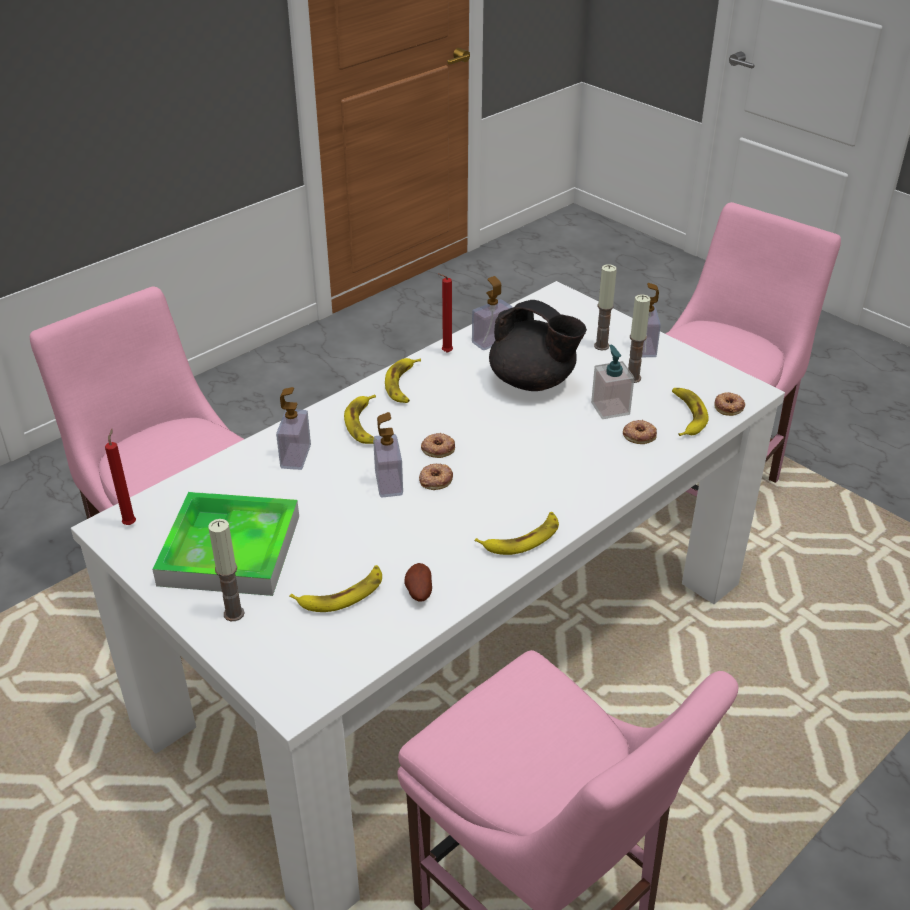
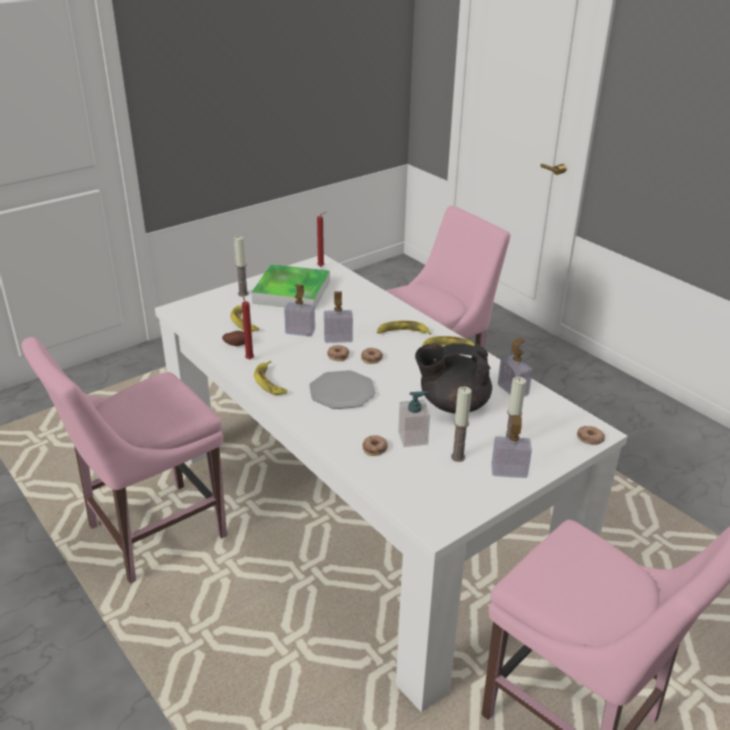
camera: 95 degrees right, 5 degrees down
(295, 456) = (371, 310): soap dispenser -> soap dispenser (300, 332)
(445, 353) = (493, 368): red candle -> red candle (249, 358)
(528, 468) = (342, 391): none -> plate
(533, 382) = (452, 404): black teapot -> black teapot turned 45 degrees clockwise
(686, 415) = (399, 478): banana -> none
(729, 407) = (410, 507): donut -> donut (590, 438)

